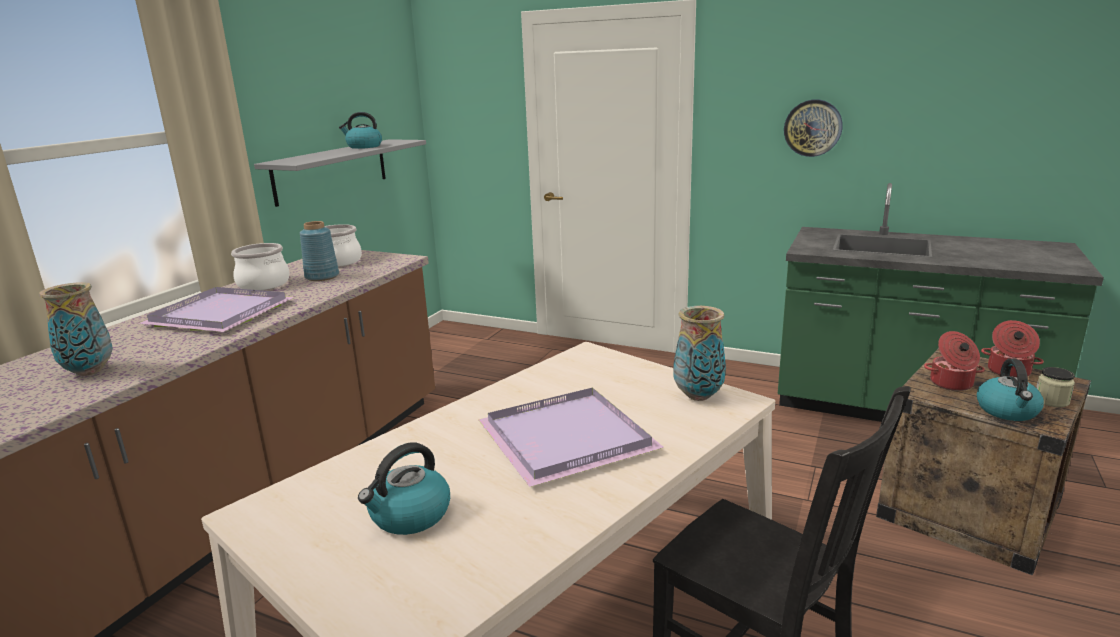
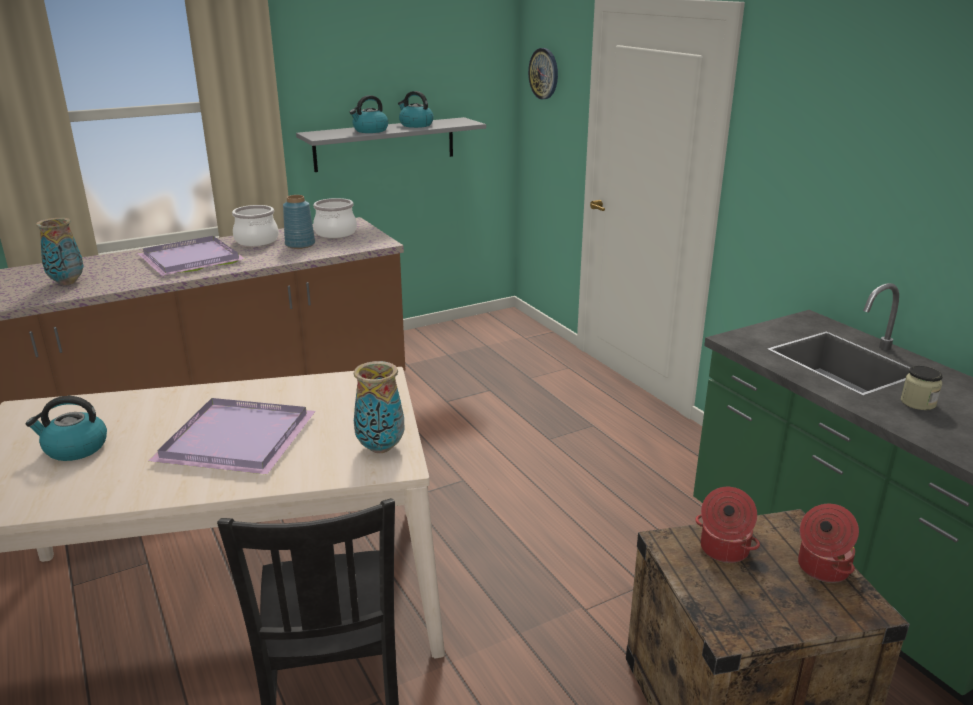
camera: 35 degrees right, 5 degrees up
(813, 128) = (839, 187): wall clock -> wall clock (544, 73)
(1008, 411) = (721, 602): kettle -> kettle (370, 130)
(1051, 401) = (798, 618): jar -> jar (918, 402)

